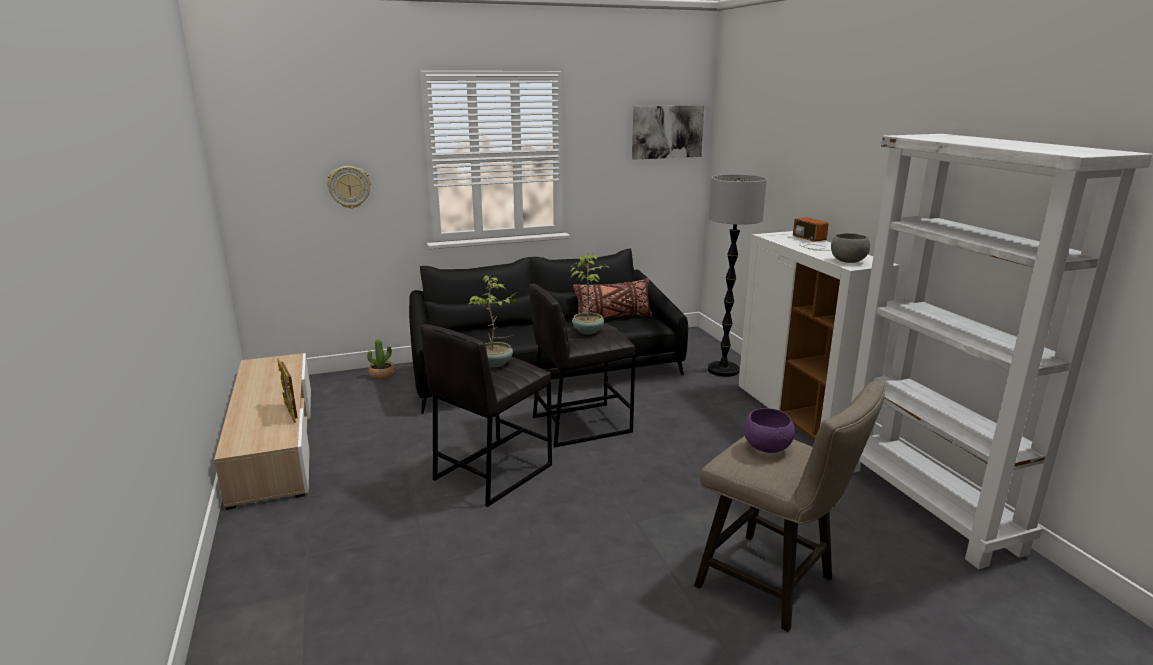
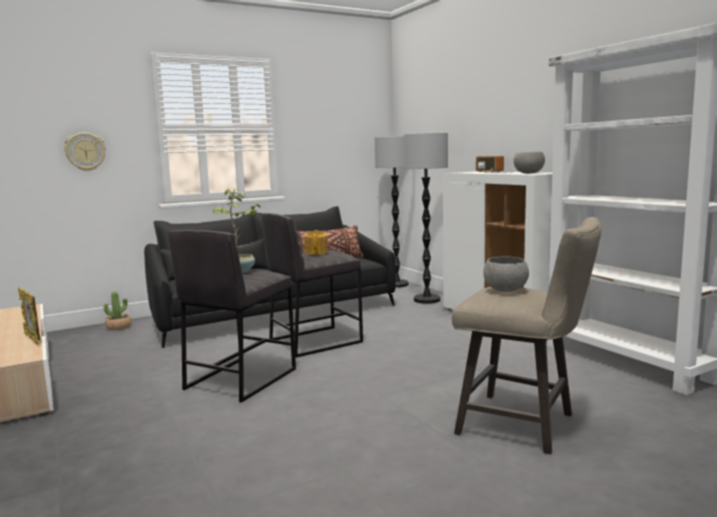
camera: 10 degrees left, 10 degrees down
(588, 330) = (316, 252): potted plant -> teapot
(667, 132) = (359, 112): picture -> none
(695, 339) = (397, 284): none -> floor lamp
(767, 448) = (506, 290): purple bowl -> grey bowl

